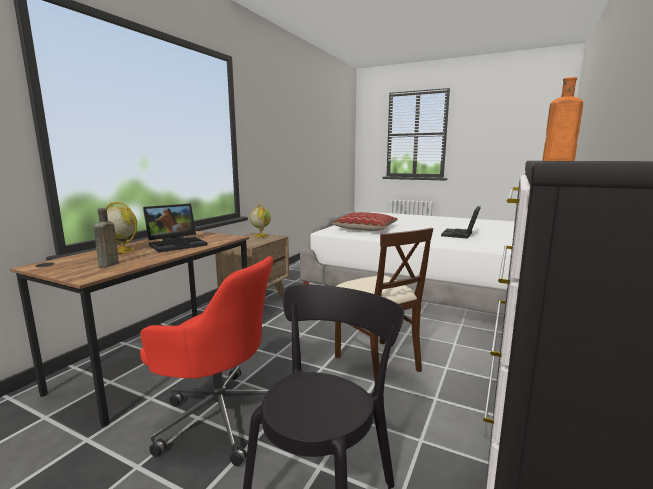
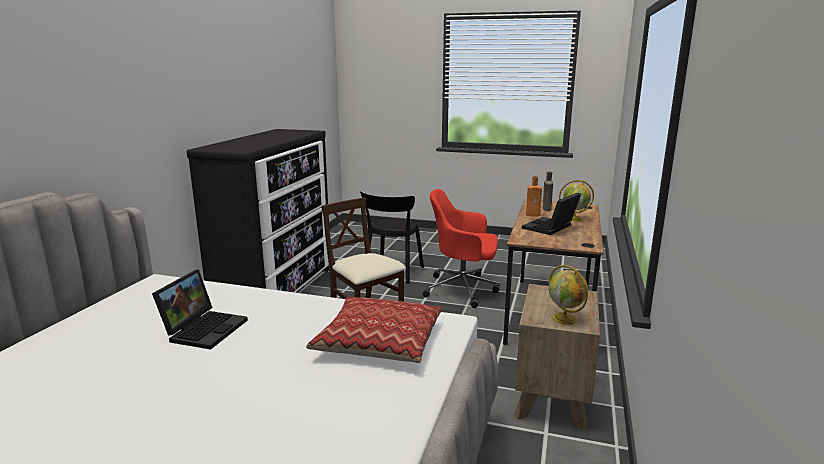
camera: 170 degrees right, 5 degrees up
(555, 161) = (280, 139): orange bottle -> orange bottle (534, 215)

